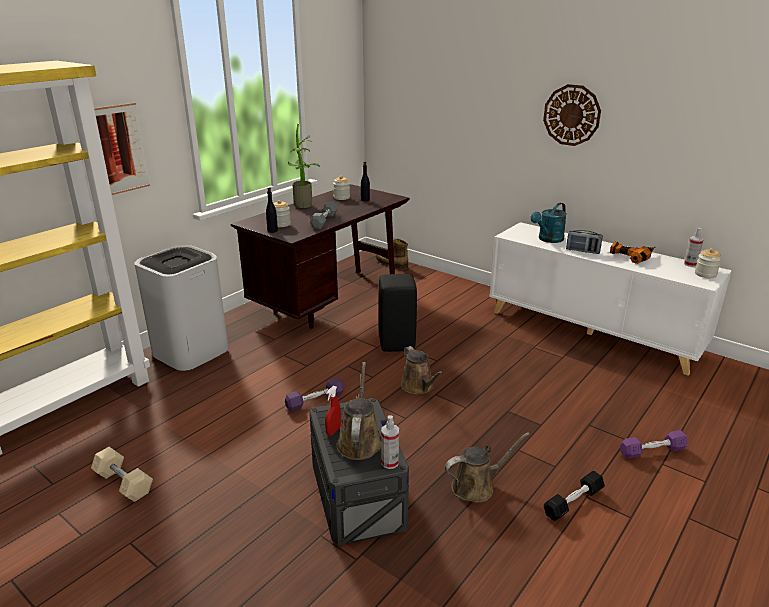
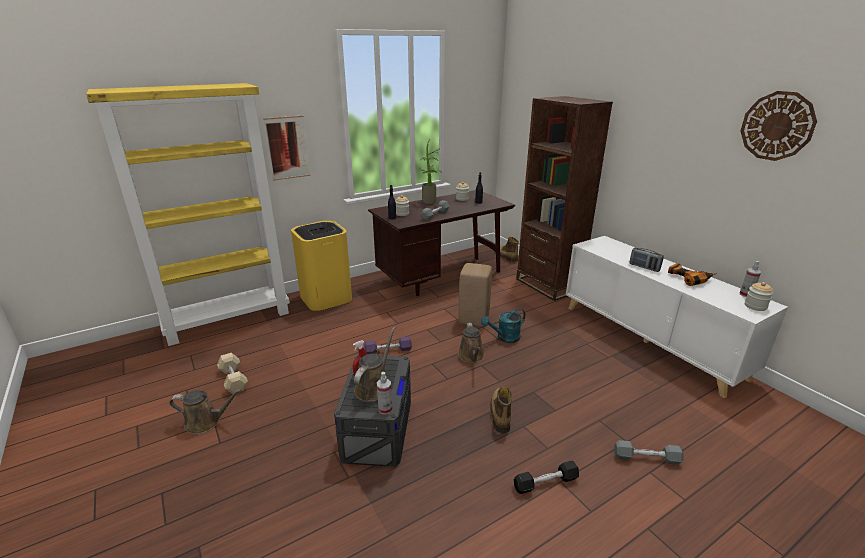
camera: 20 degrees right, 0 degrees up
(191, 351) = (326, 298): white trash can -> yellow trash can
(397, 344) = (474, 320): black stool -> beige stool
(457, 290) = (548, 285): none -> brown bookcase
(476, 486) = (471, 447): brown watering can -> brown watering can (206, 422)
(486, 442) = (500, 413): none -> boot
(548, 240) = (619, 253): turquoise watering can -> turquoise watering can (504, 338)
(571, 115) = (654, 146): wall clock -> wall clock (777, 126)
(652, 451) = (646, 458): purple dumbbell -> grey dumbbell

